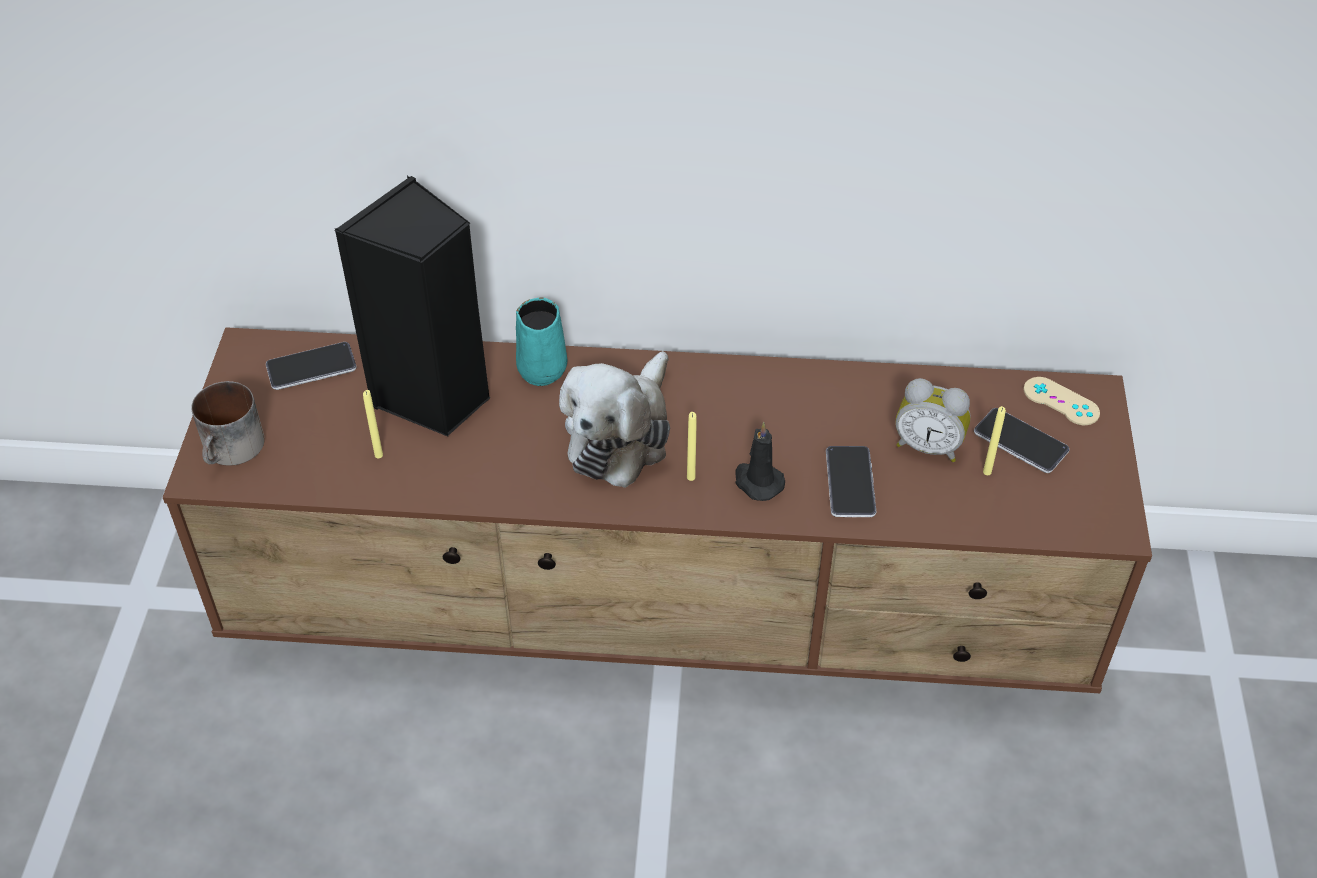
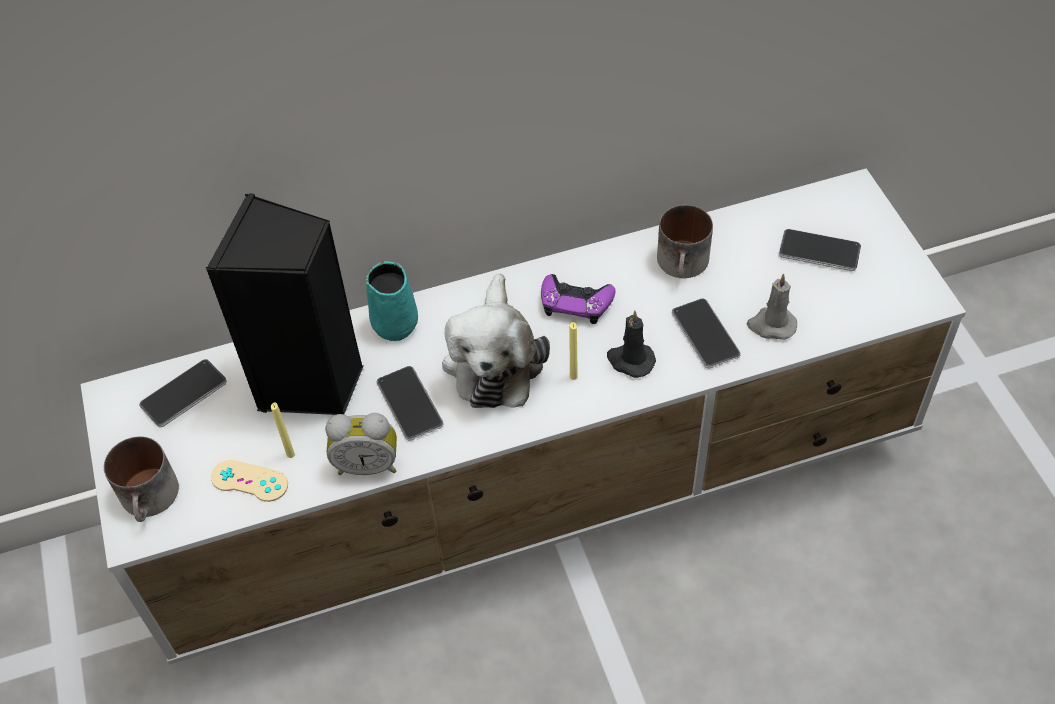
camera: 20 degrees left, 5 degrees up
(516, 448) = (410, 404): none -> phone
(663, 617) = (539, 492): brown tv stand -> white tv stand
(733, 408) = (576, 302): none -> purple game controller
(866, 408) = (684, 265): none -> mug
(926, 497) = (771, 325): none -> grey candle
(928, 446) = (750, 280): alarm clock -> alarm clock (367, 464)
(987, 472) = (807, 286): yellow candle -> none
(1061, 401) = (832, 206): beige game controller -> beige game controller (249, 481)

